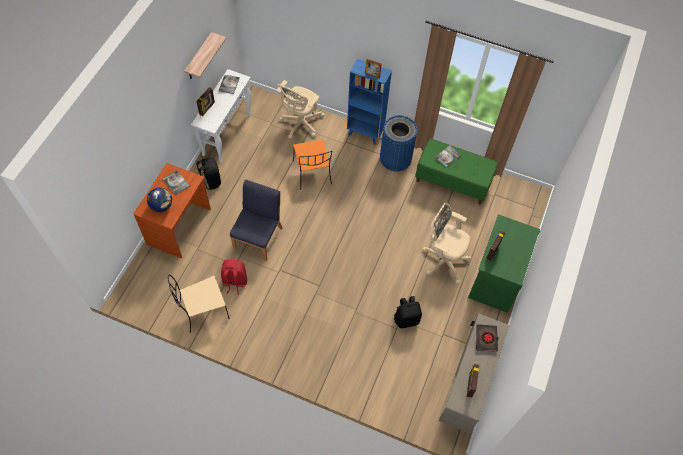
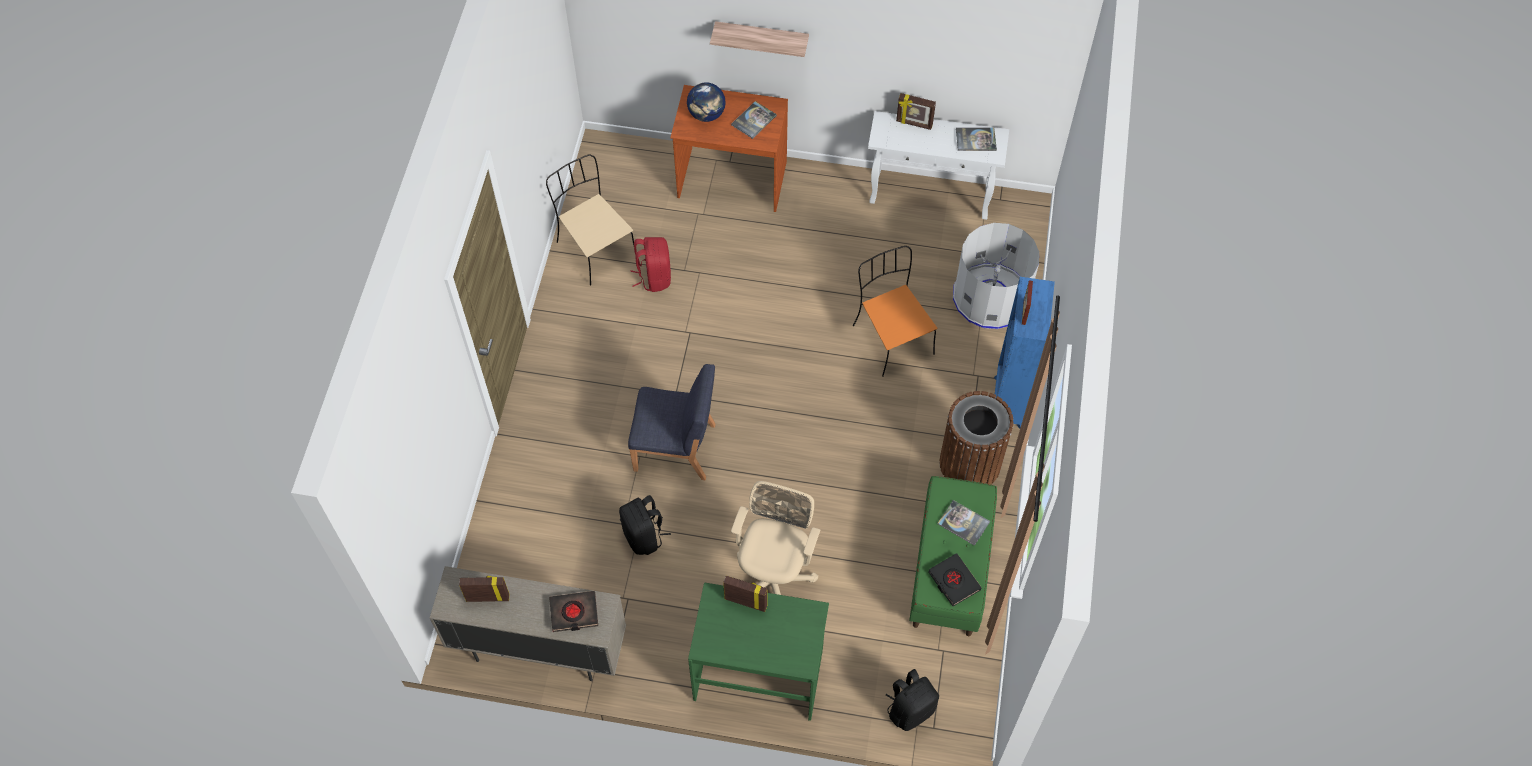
camera: 80 degrees right, 0 degrees up
(199, 57) = (948, 51): shelf -> shelf (762, 38)
(210, 181) = (829, 197): black backpack -> black backpack (910, 709)
(258, 238) = (741, 290): blue chair -> blue chair (676, 448)
(300, 124) = (991, 297): beige office chair -> grey trash can
(312, 173) = (891, 338): orange chair -> orange chair turned 90 degrees clockwise
(395, 158) = (970, 463): blue trash can -> brown trash can
(478, 168) = (954, 581): none -> black book

